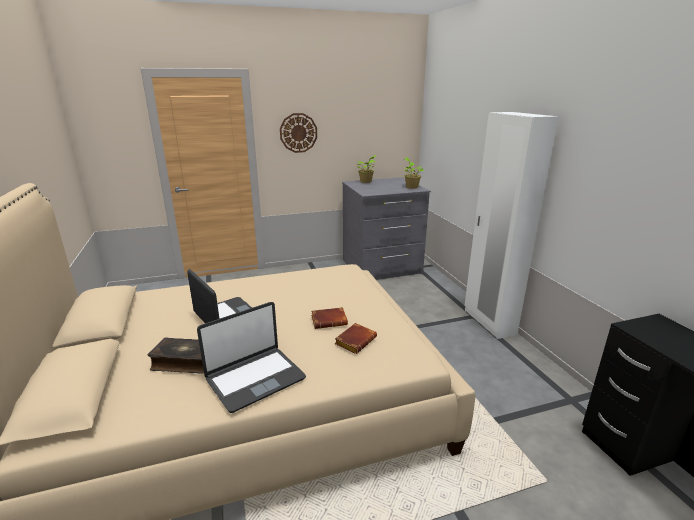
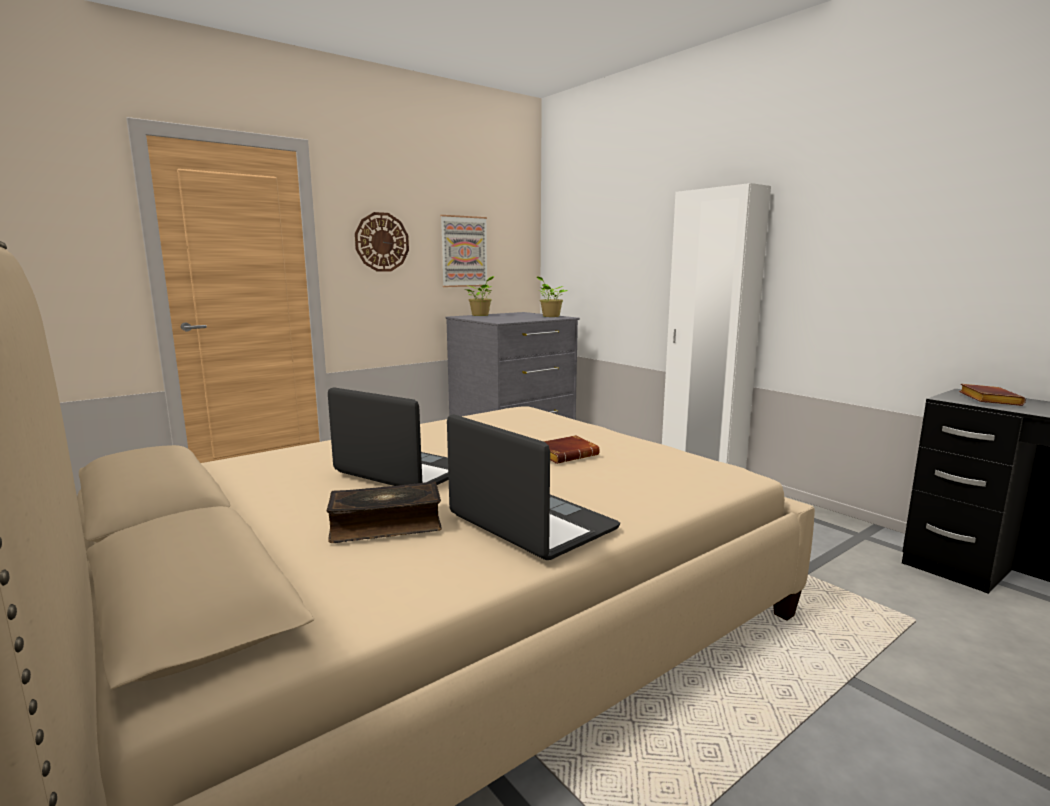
camera: 20 degrees left, 10 degrees down
(255, 378) = (531, 524): laptop -> laptop turned 75 degrees counterclockwise
(355, 340) = (630, 466): brown book -> brown book (986, 400)
(358, 136) = (464, 251): none -> picture

